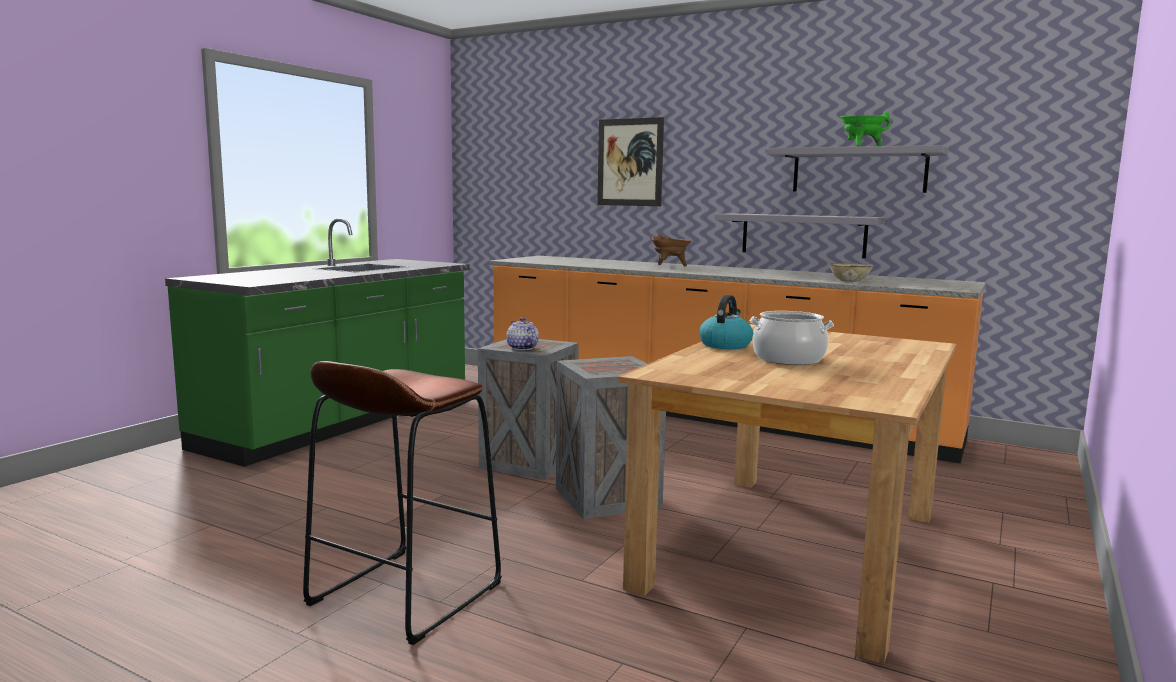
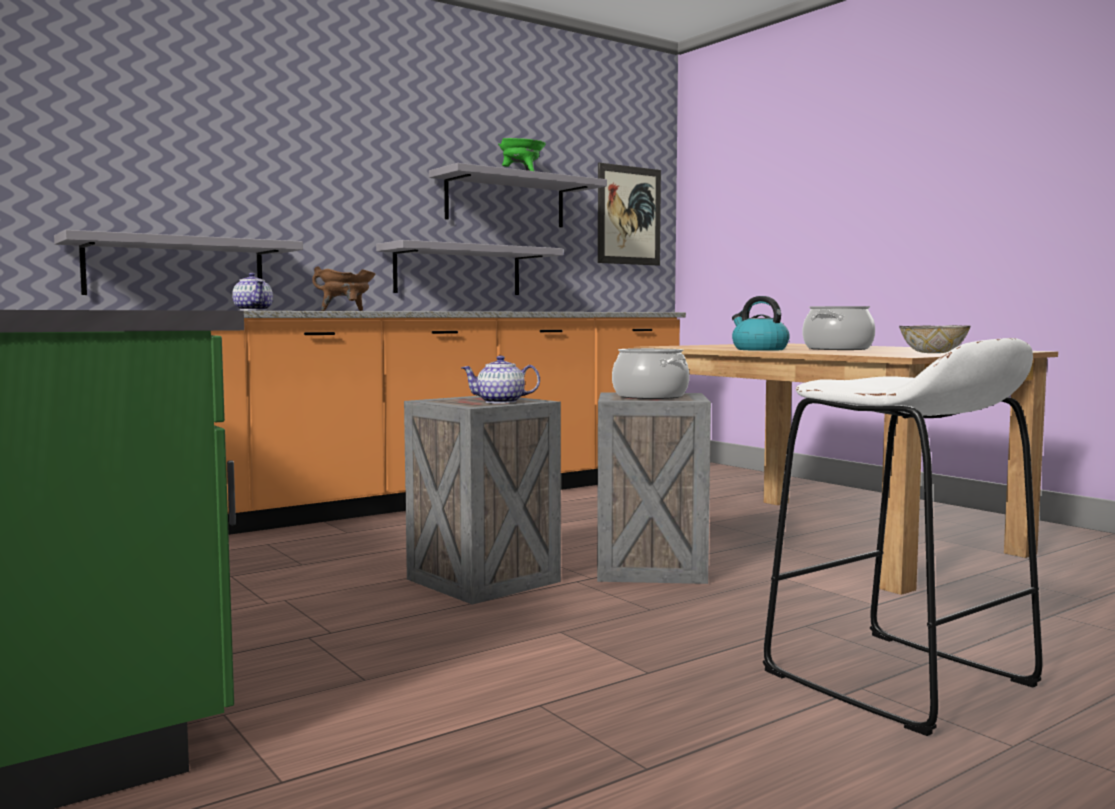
camera: 65 degrees left, 5 degrees down
(404, 594) = (898, 679): brown stool -> white stool
(581, 264) = (253, 310): none -> teapot
(599, 231) = (175, 268): none -> grey shelf
(609, 365) = (650, 396): none -> cooking pot
(630, 162) = (224, 163): picture -> picture (629, 215)
(849, 281) = (577, 311): bowl -> bowl (932, 353)

